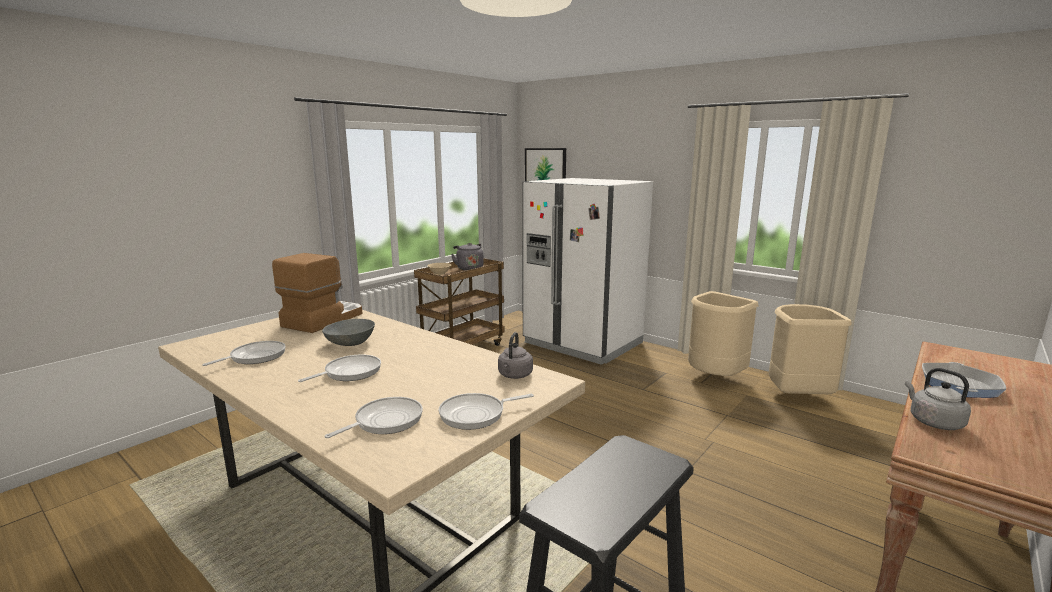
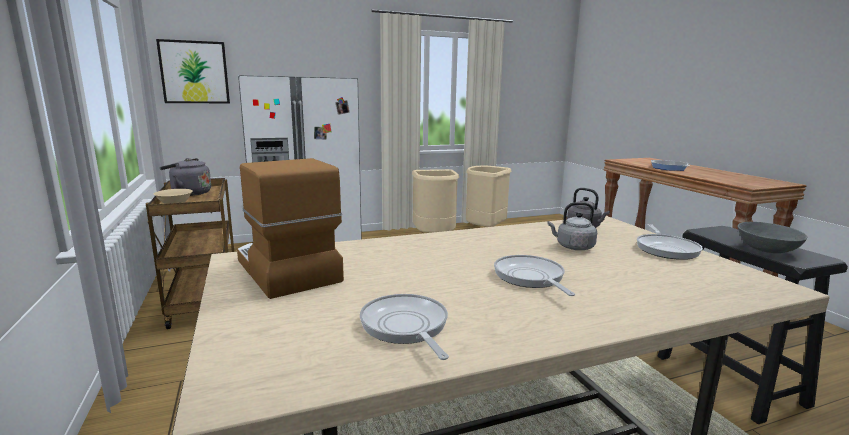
camera: 60 degrees left, 0 degrees up
(351, 343) = (420, 266): grey bowl -> grey bowl (766, 249)
(385, 421) = (676, 278): frying pan -> none
(933, 422) = (713, 178): grey kettle -> grey kettle (573, 247)

